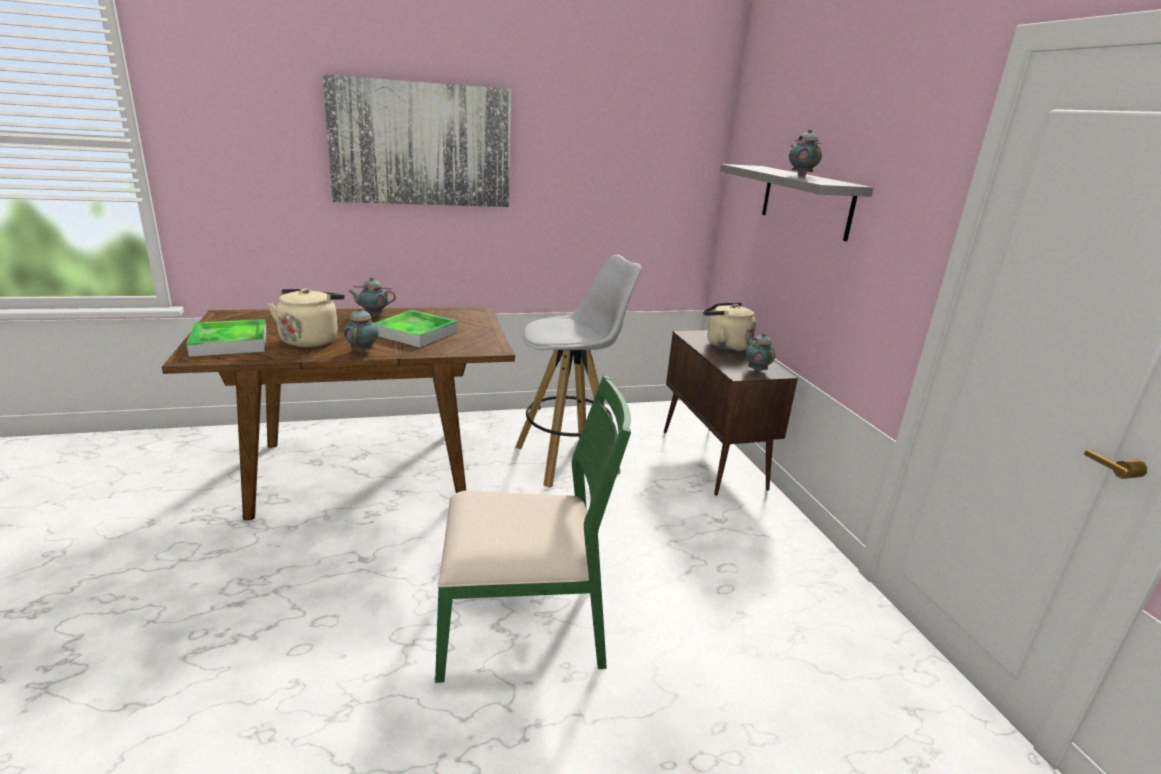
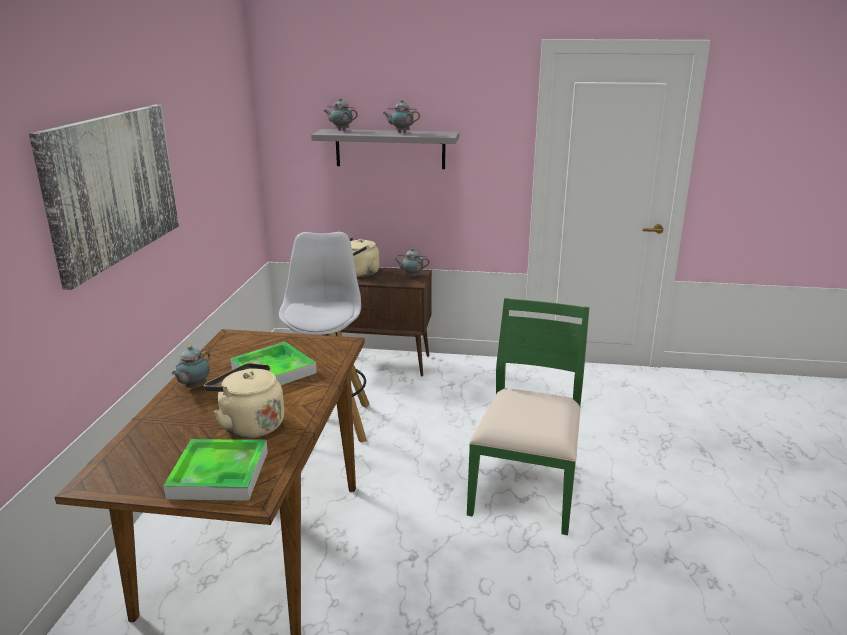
camera: 65 degrees left, 0 degrees up
(363, 351) = (306, 399): teapot -> teapot (341, 130)

